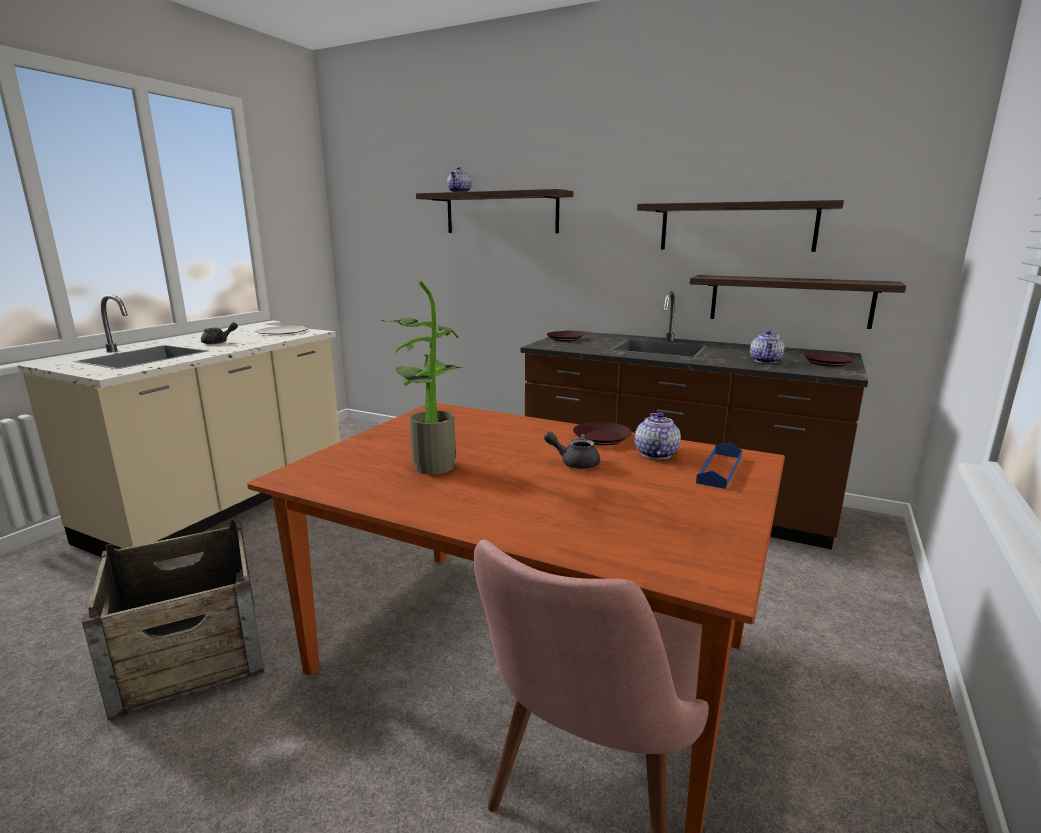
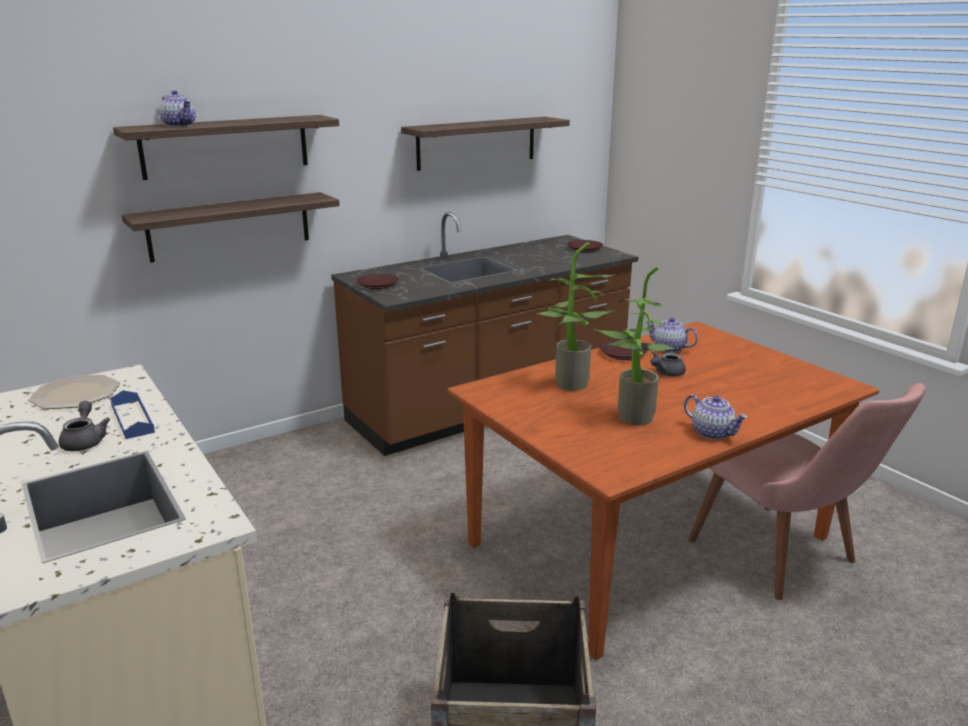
camera: 60 degrees left, 5 degrees up
(483, 432) = (569, 386): none -> potted plant
(719, 470) = (710, 342): blue tray -> blue tray (132, 418)
(766, 361) = (559, 258): teapot -> teapot (713, 433)
(789, 301) = (519, 202): shelf -> shelf (230, 226)

